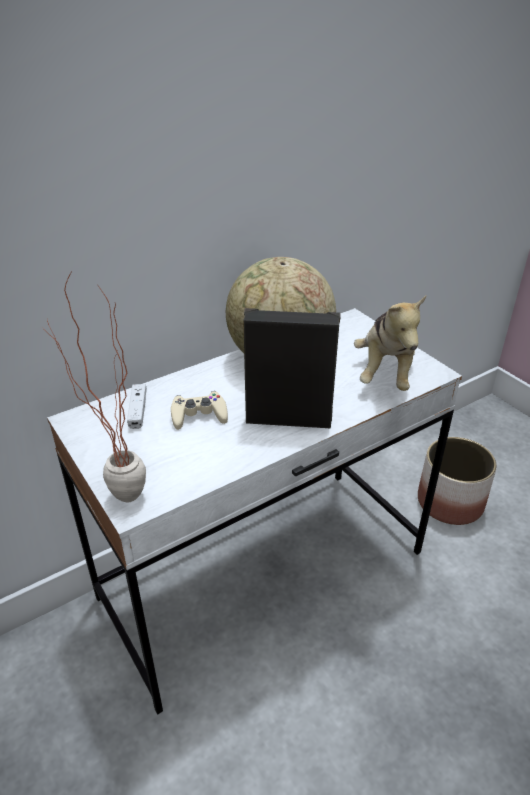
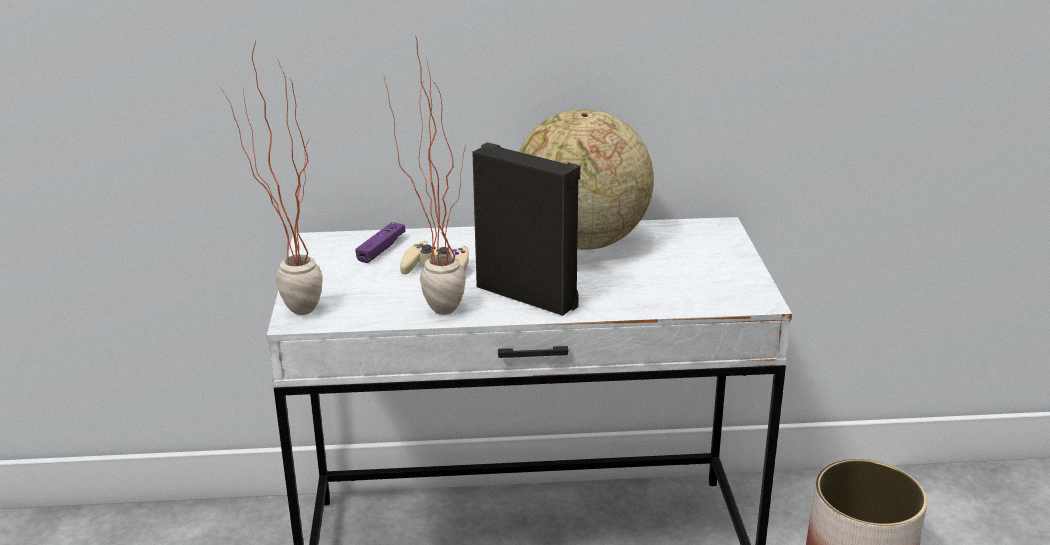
camera: 30 degrees right, 10 degrees down
(138, 411) = (381, 249): white game controller -> purple game controller
(230, 452) = (434, 305): none -> potted plant
(386, 371) = (696, 285): plush toy -> none

